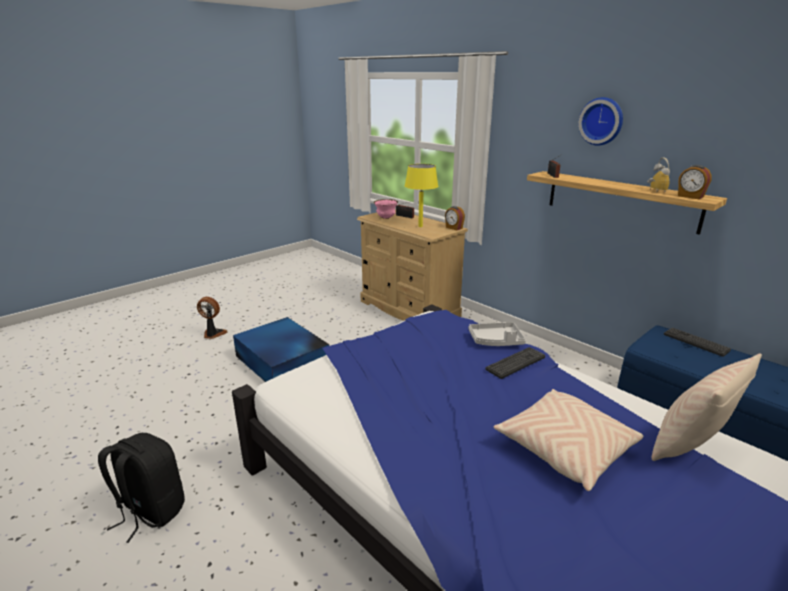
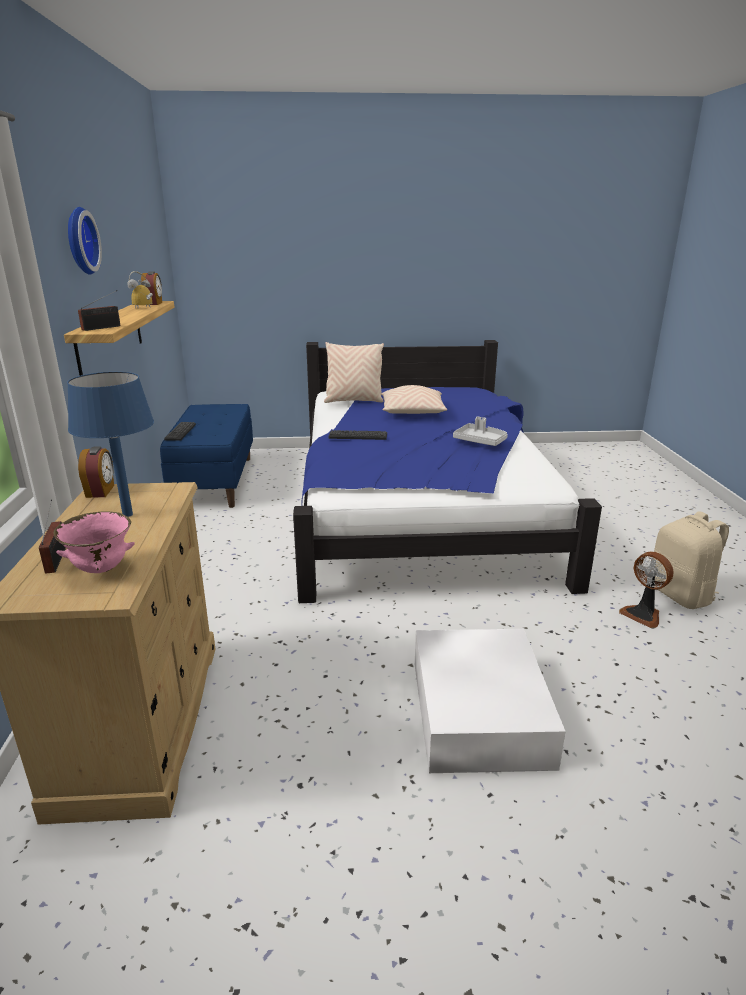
camera: 140 degrees left, 0 degrees up
(150, 511) = (681, 595): black backpack -> beige backpack
(213, 334) = (600, 896): fan -> fan (643, 614)
(282, 361) = (479, 710): blue storage box -> white storage box
(420, 226) = (127, 515): yellow table lamp -> blue table lamp
(496, 341) = (335, 451): grey tray -> grey tray (480, 441)

